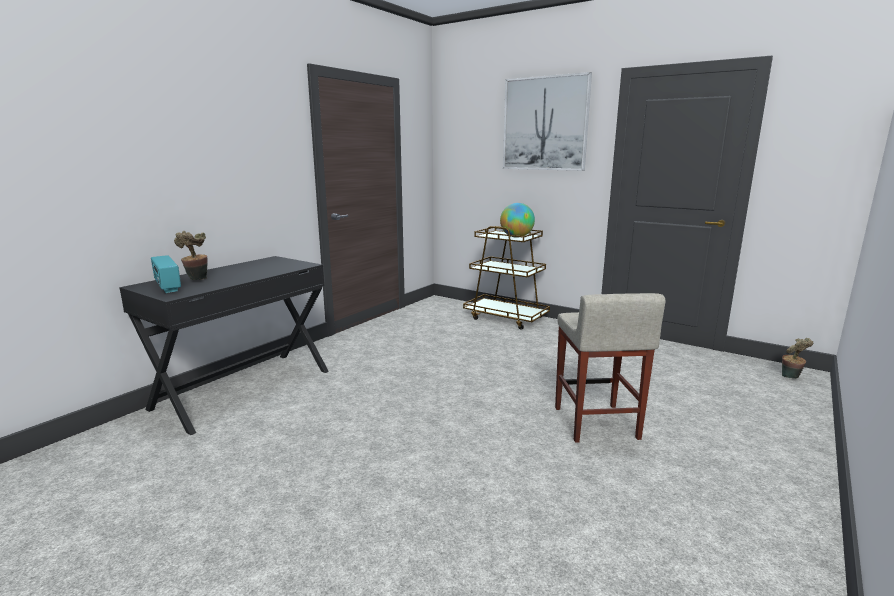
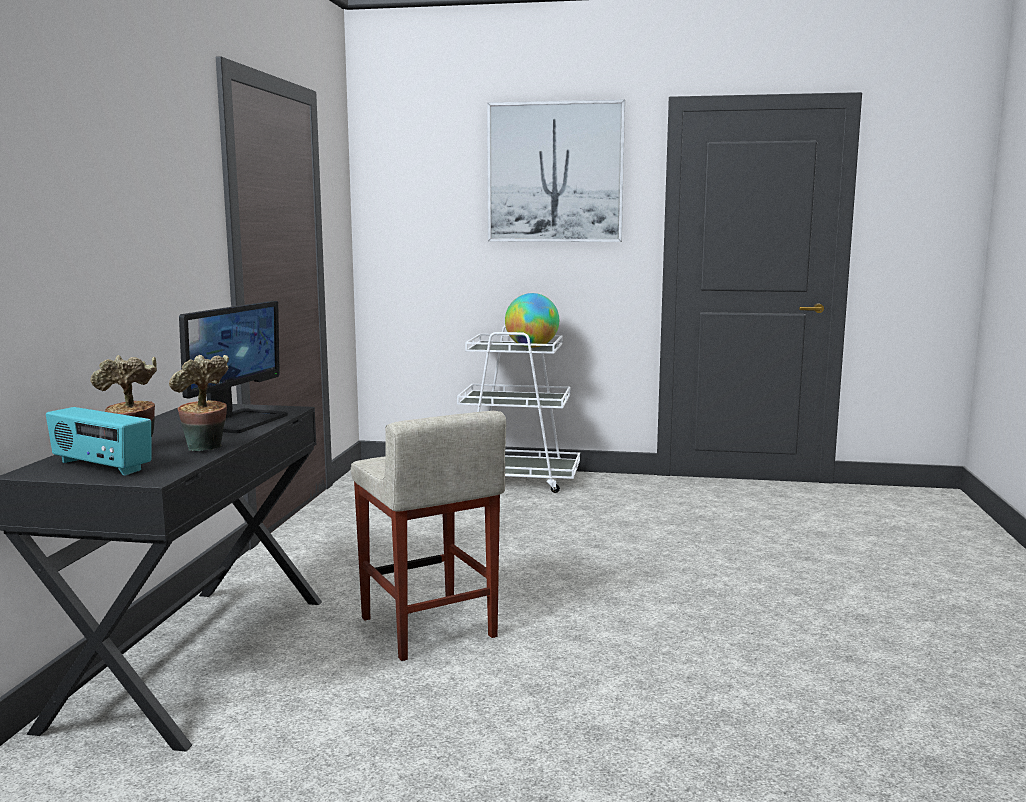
camera: 25 degrees left, 5 degrees down
(271, 269) = (239, 421): none -> monitor
(506, 318) = (515, 480): brown cart -> white cart
(596, 423) = (787, 594): beige stool -> beige stool (428, 628)
(791, 377) = (930, 501): potted plant -> potted plant (206, 450)

